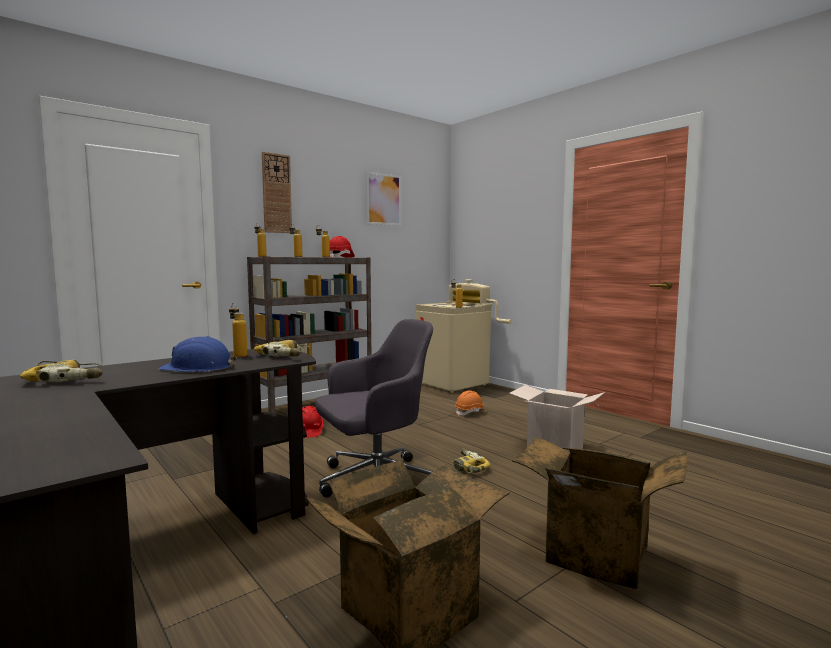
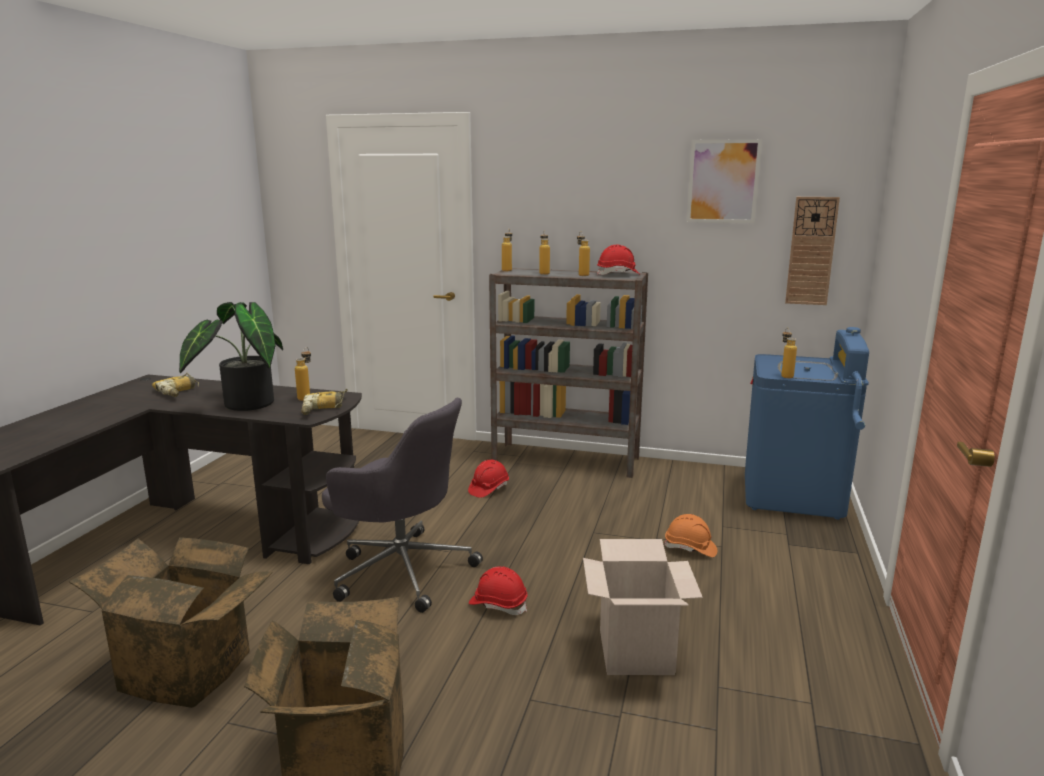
camera: 55 degrees right, 10 degrees up
(198, 368) = (243, 404): blue hard hat -> potted plant
(276, 193) = (547, 187): wall clock -> wall clock (811, 251)
(454, 384) = (794, 498): beige washing machine -> blue washing machine
(466, 466) = (498, 604): power drill -> red hard hat

